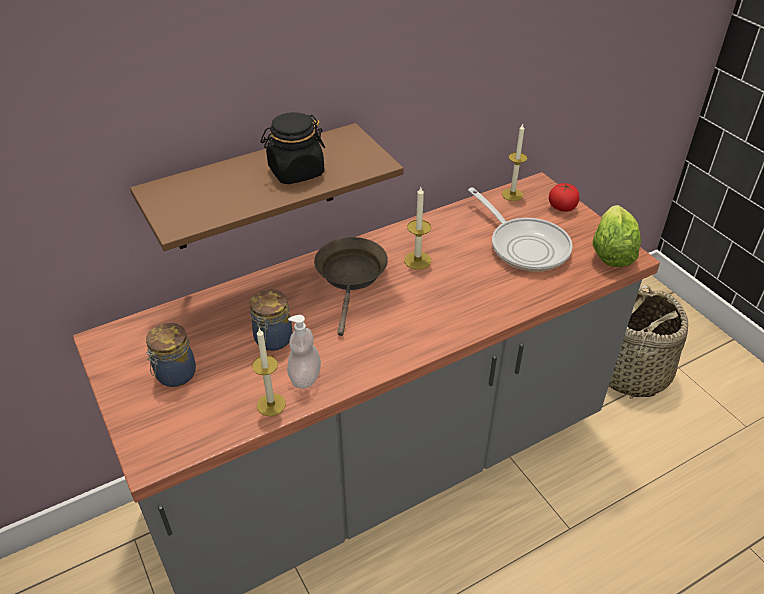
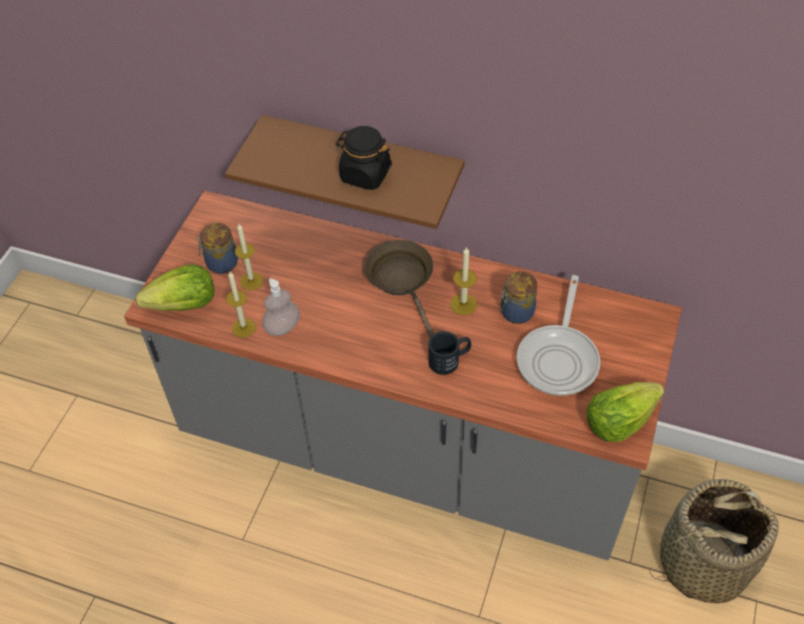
camera: 50 degrees right, 10 degrees up
(186, 432) = (184, 305): none -> lettuce
(273, 340) = (297, 286): jar -> jar (515, 312)
(351, 277) = (402, 280): brown frying pan -> brown frying pan turned 75 degrees counterclockwise
(463, 299) = (450, 360): none -> black mug
(512, 194) = (620, 308): candle -> candle (251, 281)
(562, 207) = (643, 351): tomato -> none

